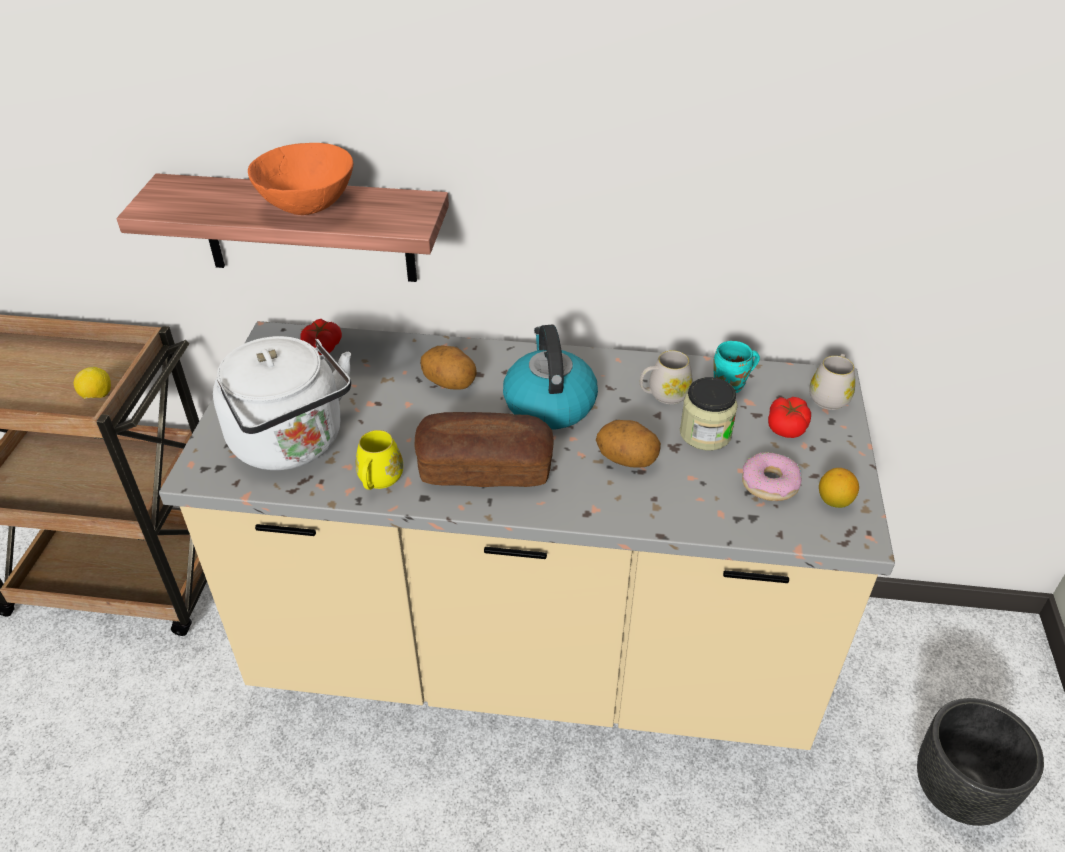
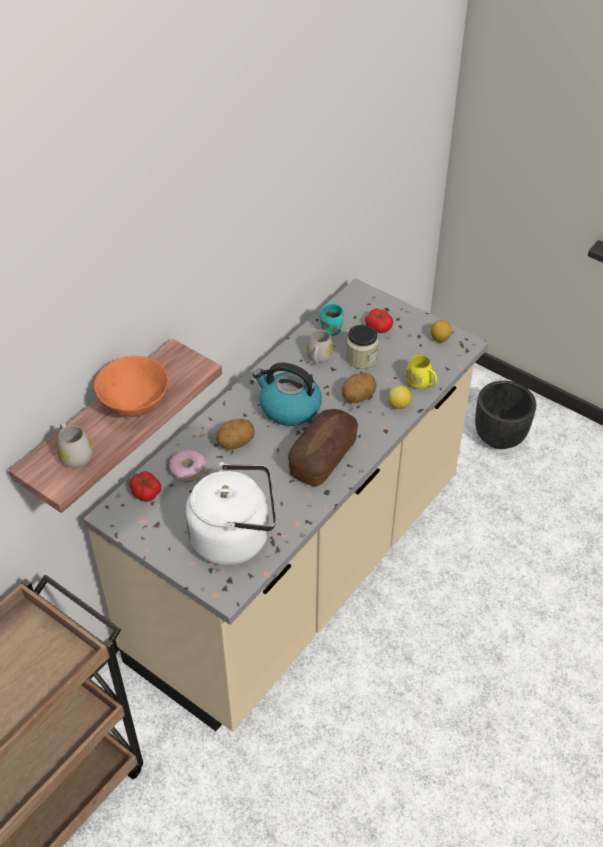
camera: 60 degrees left, 5 degrees up
(97, 396) = (58, 649): lemon -> lemon (399, 405)
(378, 480) = (298, 507): yellow mug -> yellow mug (421, 383)
(770, 483) = (413, 354): donut -> donut (188, 470)
(830, 396) = (368, 299): white mug -> white mug (74, 454)

